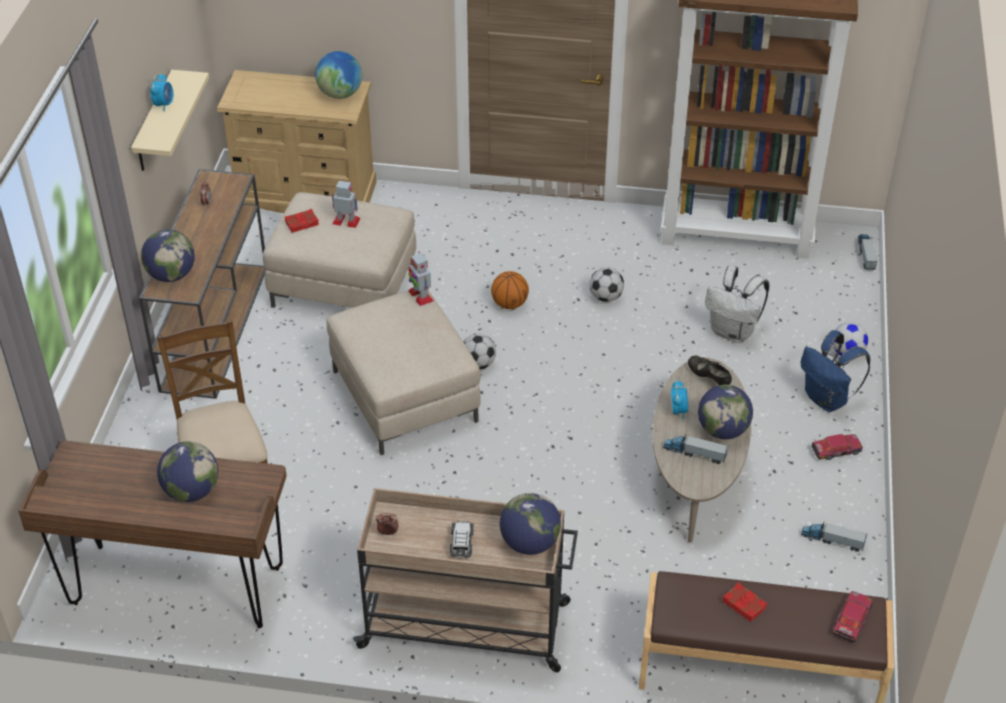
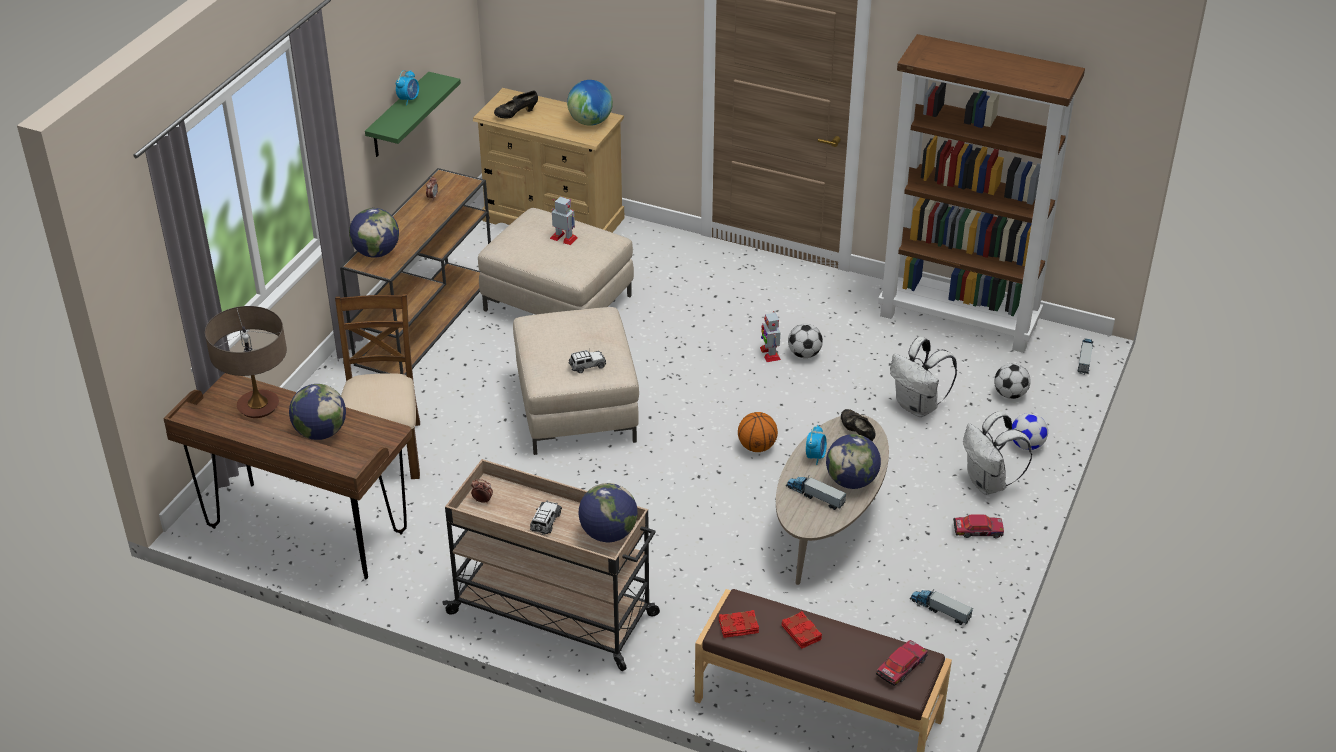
camera: 15 degrees right, 5 degrees down
(112, 474) = (258, 406): none -> table lamp
(154, 123) = (399, 116): beige shelf -> green shelf
(261, 97) = (516, 114): none -> black shoe
(302, 223) = (522, 234): red book -> red book (738, 627)
(420, 295) = (606, 313): toy robot -> toy robot (770, 353)
(424, 357) = (587, 366): none -> toy car
(478, 364) = (656, 392): football -> football (1010, 394)
(509, 304) = (708, 345): basketball -> basketball (756, 447)
(827, 399) = (989, 483): blue backpack -> white backpack

